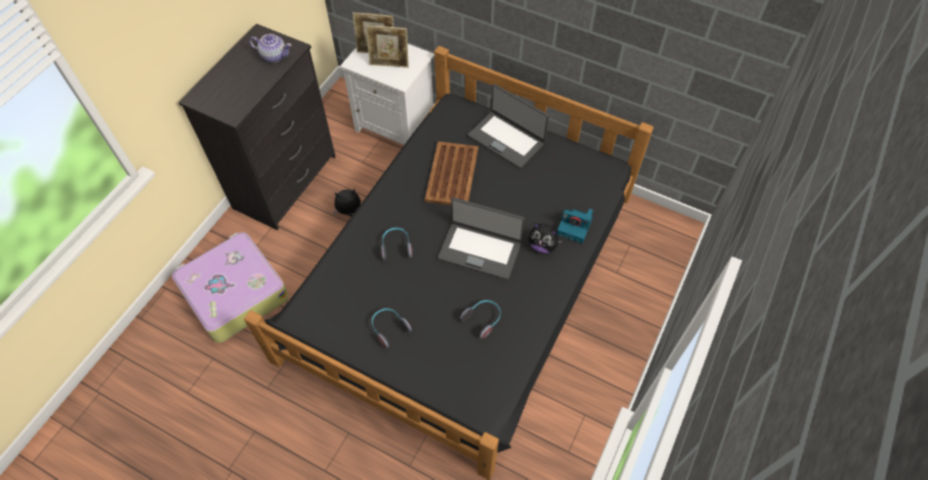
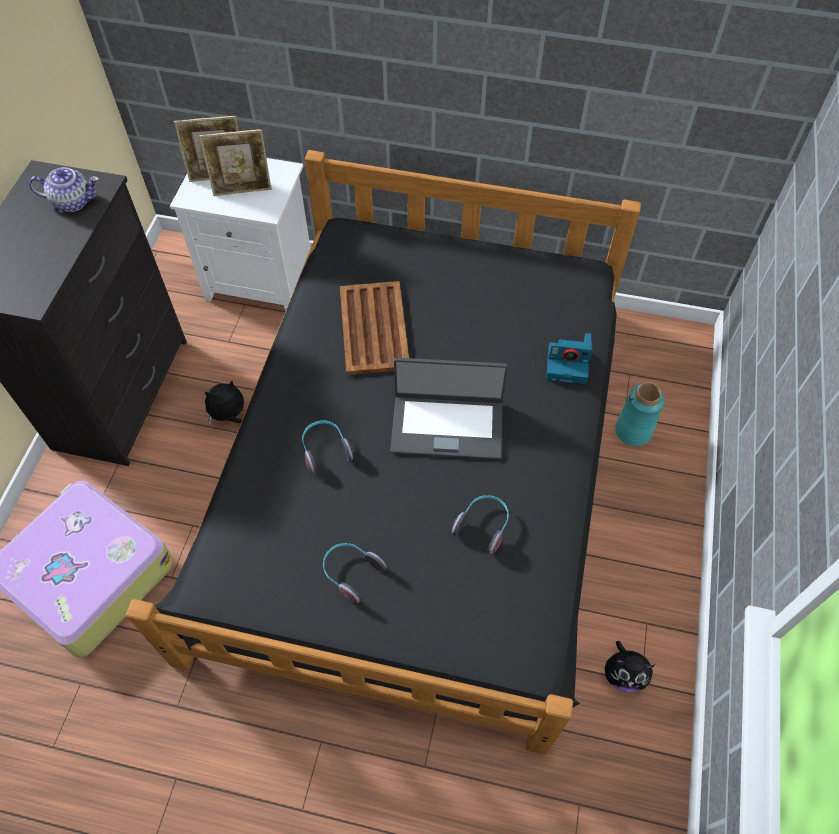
camera: 15 degrees left, 0 degrees up
(506, 139) = (435, 263): laptop -> none
(543, 245) = (532, 400): plush toy -> plush toy (623, 674)
(619, 284) = (633, 431): none -> turquoise vase

